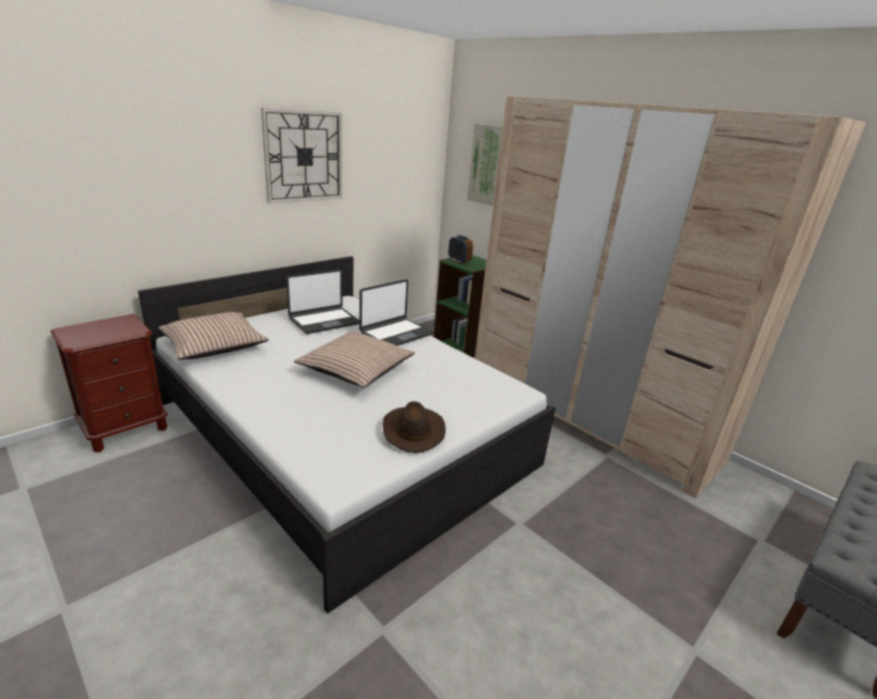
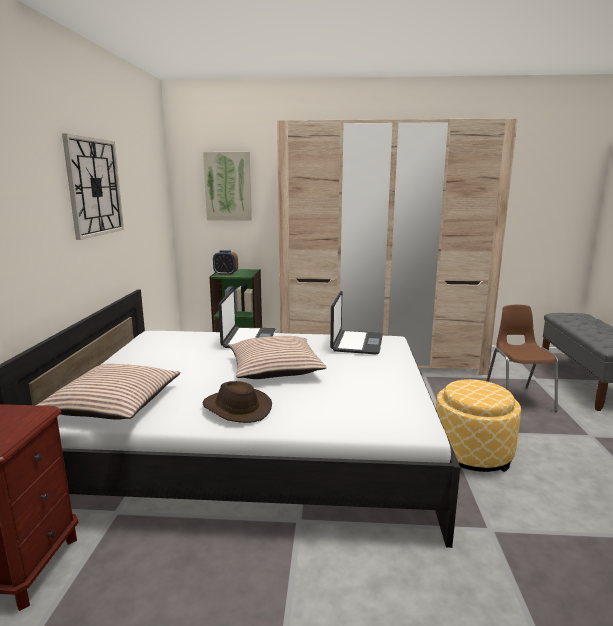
camera: 40 degrees left, 10 degrees down
(324, 321) = (172, 351): laptop -> laptop (356, 343)
(413, 430) = (391, 381): brown hat -> brown hat (236, 409)
(500, 560) = (472, 454): none -> ottoman
(677, 546) = (518, 399): none -> brown chair

